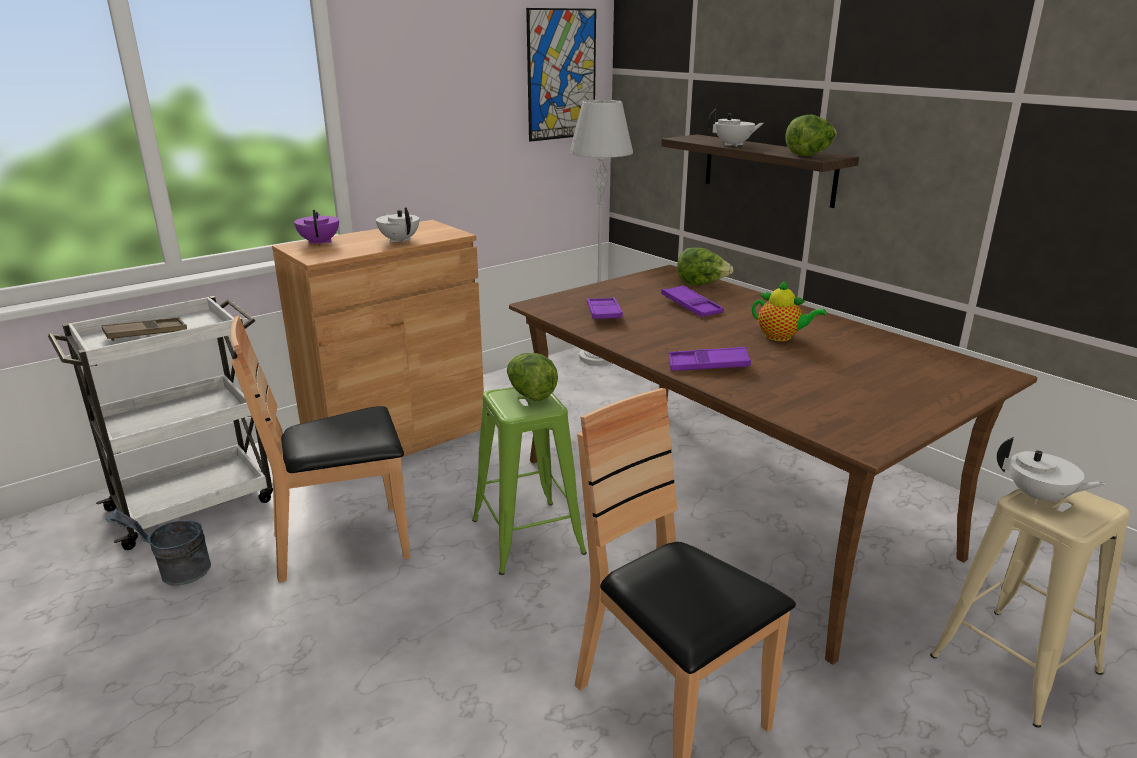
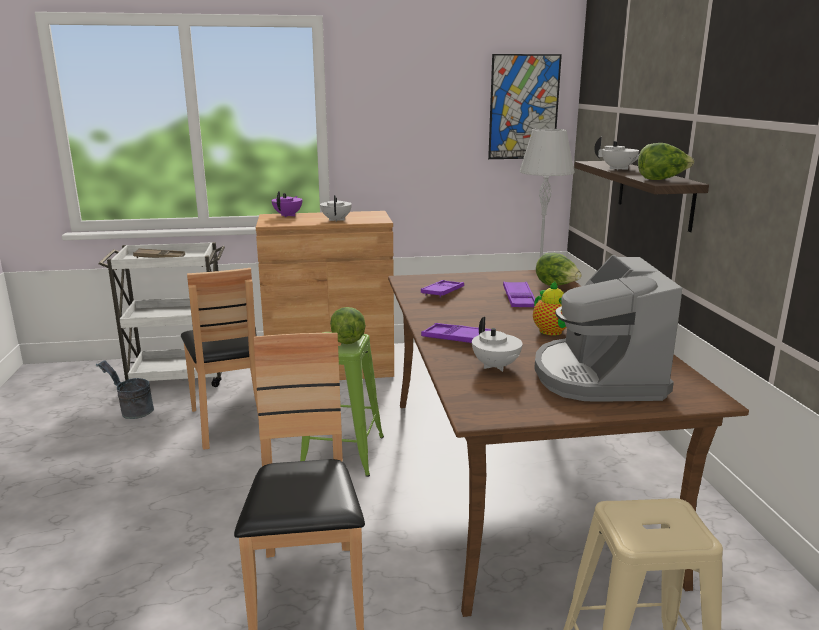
camera: 30 degrees right, 5 degrees down
(343, 543) = (230, 422): brown chair -> brown chair turned 120 degrees counterclockwise
(891, 375) = (597, 376): none -> coffee machine
(1039, 497) = (640, 511): white teapot -> white teapot (495, 367)

